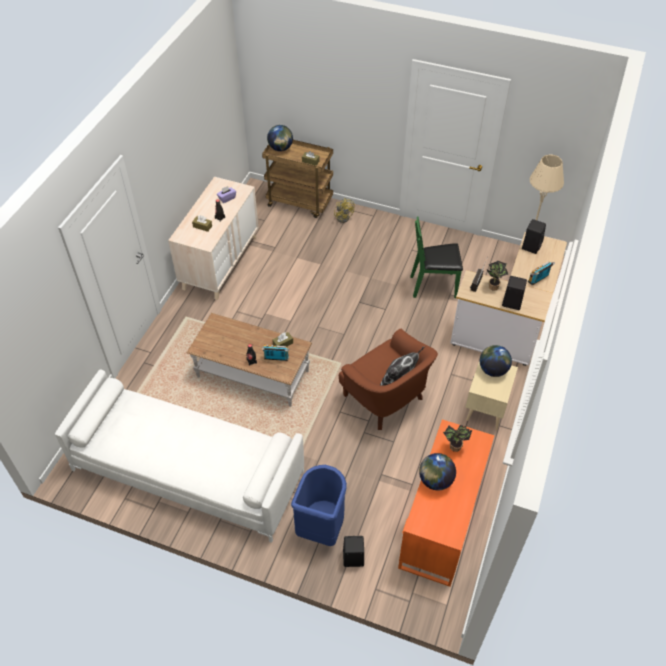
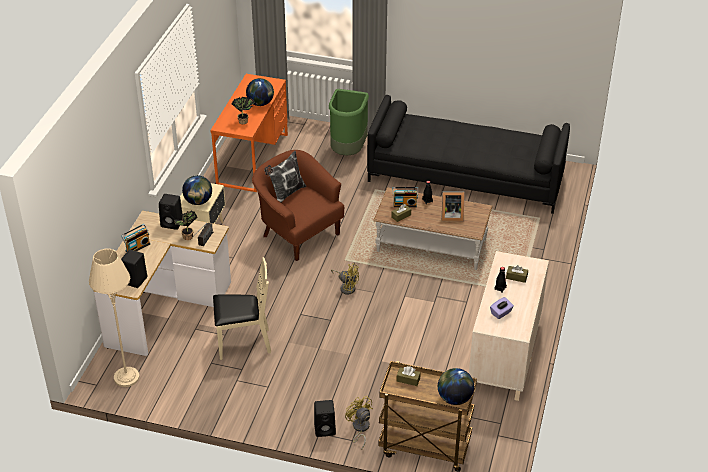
camera: 175 degrees right, 10 degrees down
(188, 470) = (466, 176): white sofa -> black sofa
(232, 340) = (451, 215): none -> picture frame
(321, 527) = (348, 151): blue trash can -> green trash can
(342, 333) = (346, 287): none -> yellow fan
(352, 558) = (322, 137): black speaker -> black speaker (325, 429)
(433, 286) = (243, 343): green chair -> beige chair

